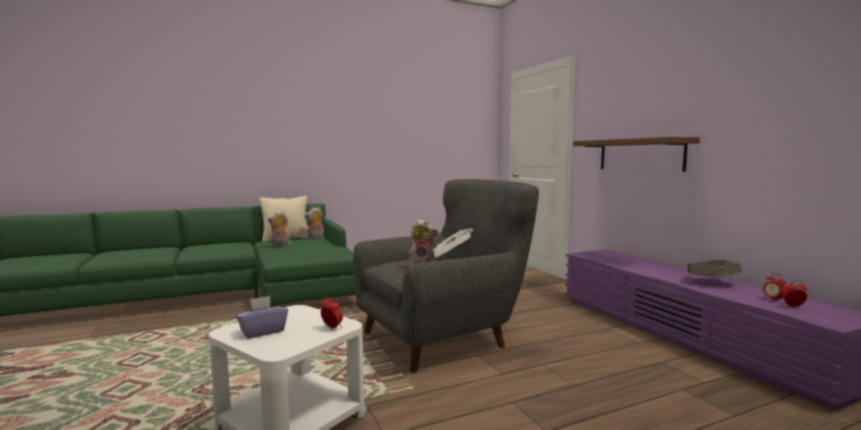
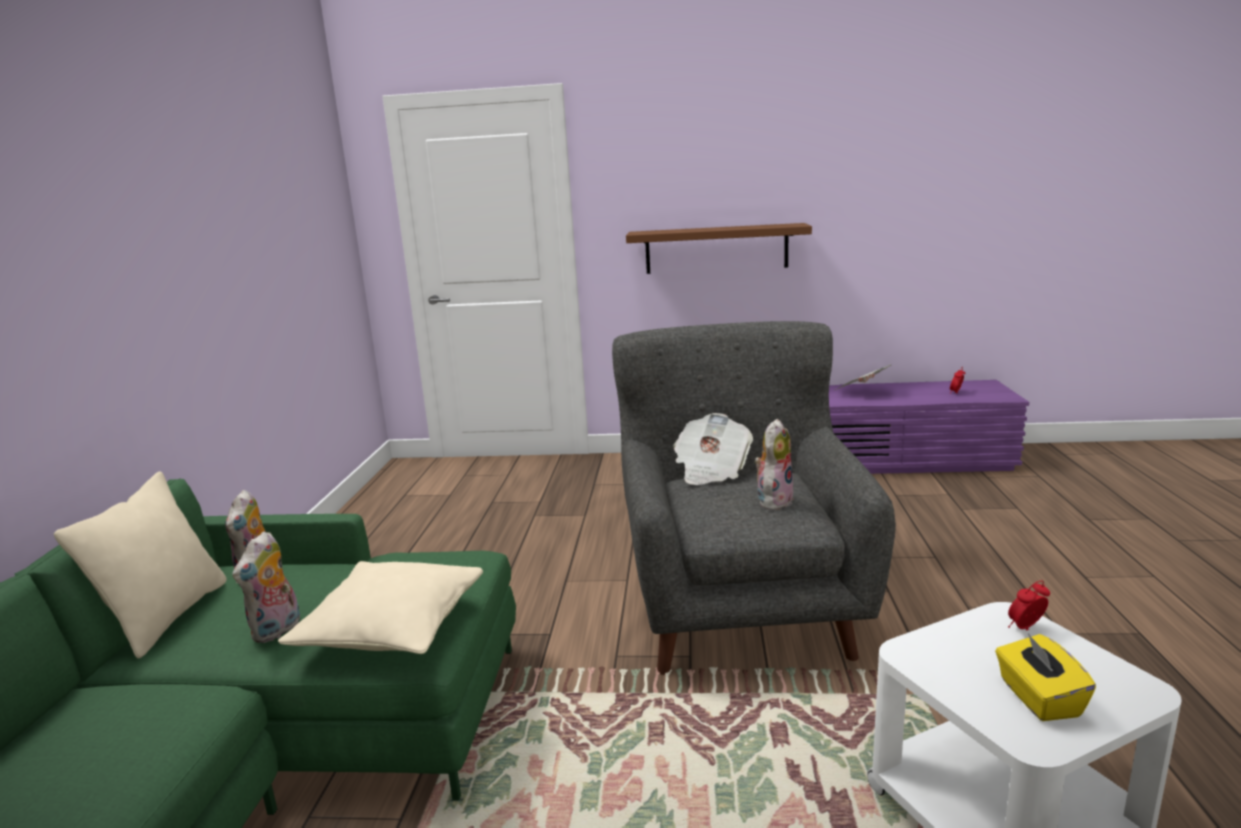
camera: 60 degrees left, 10 degrees up
(262, 331) = (1038, 698): purple tissue box -> yellow tissue box
(289, 254) = (392, 627): none -> beige pillow
(772, 300) = (932, 392): alarm clock -> none

